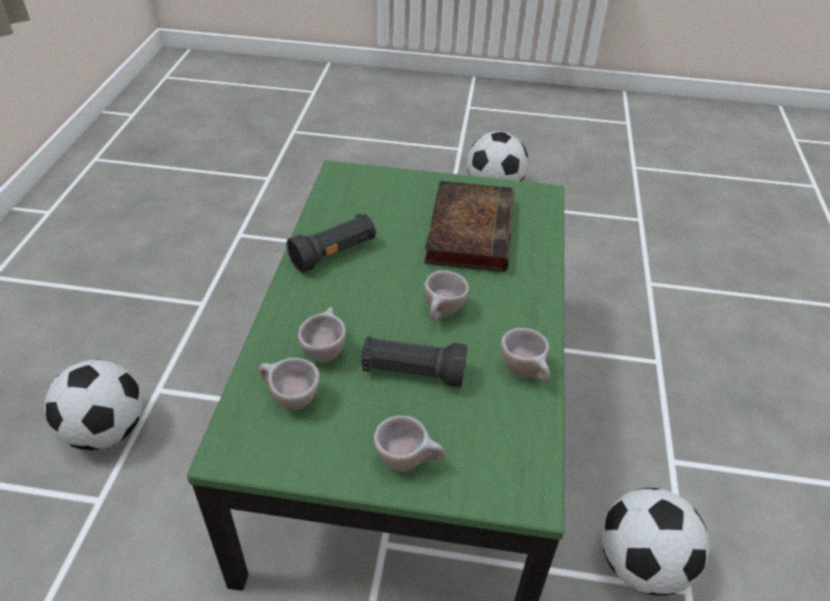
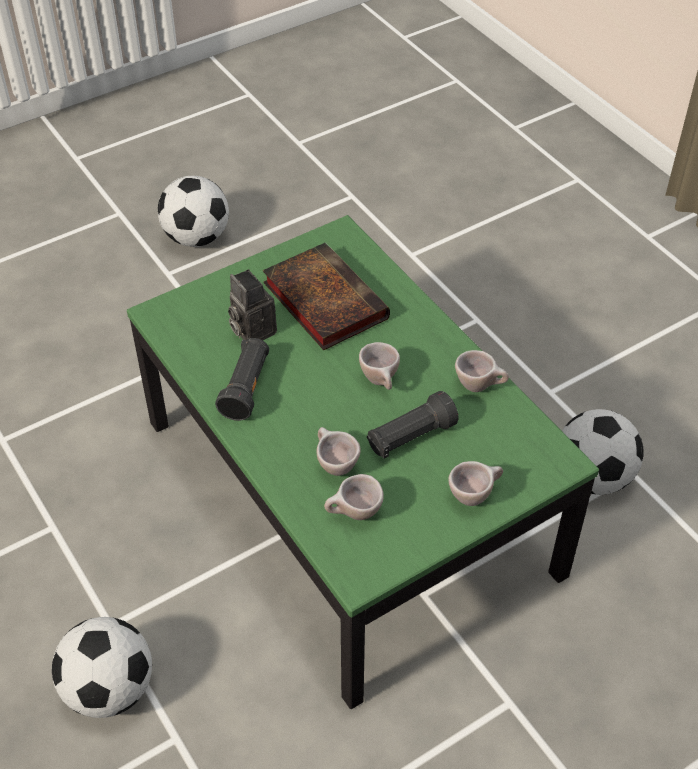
camera: 40 degrees left, 5 degrees up
(389, 219) = (251, 330): none -> camera

